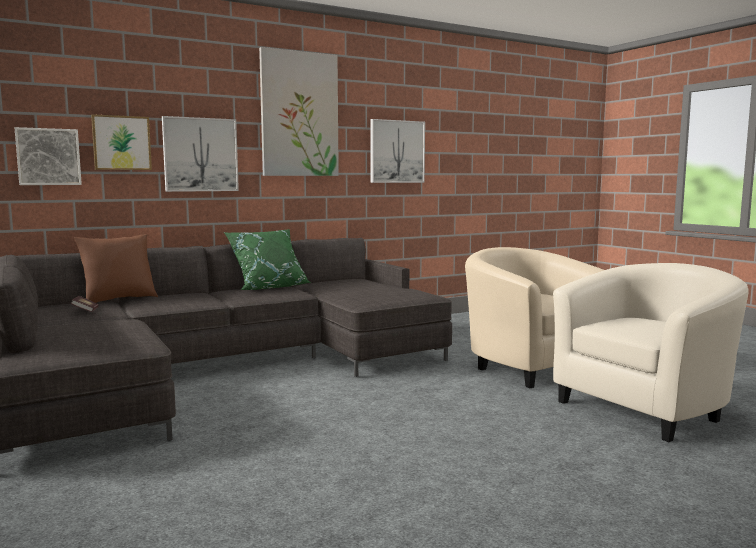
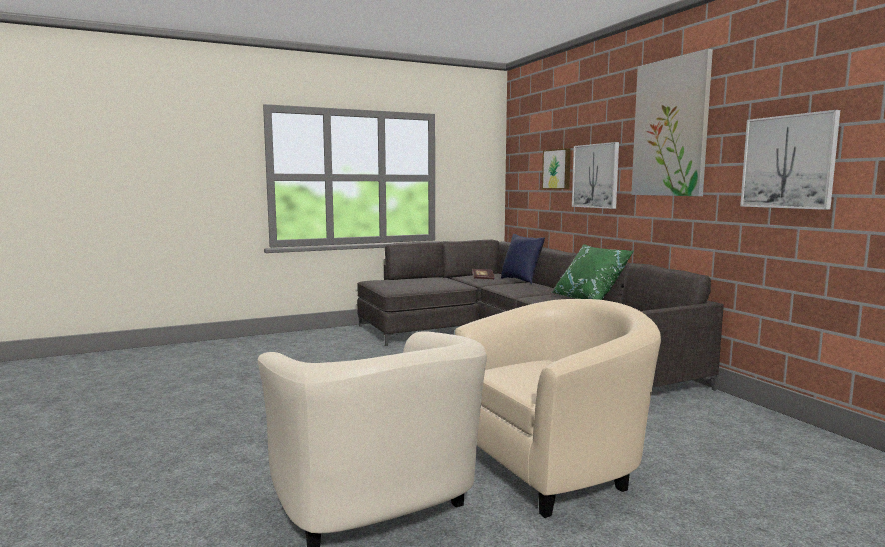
camera: 95 degrees right, 0 degrees up
(48, 157) = (530, 180): picture -> none
(119, 300) = (521, 280): brown pillow -> blue pillow

